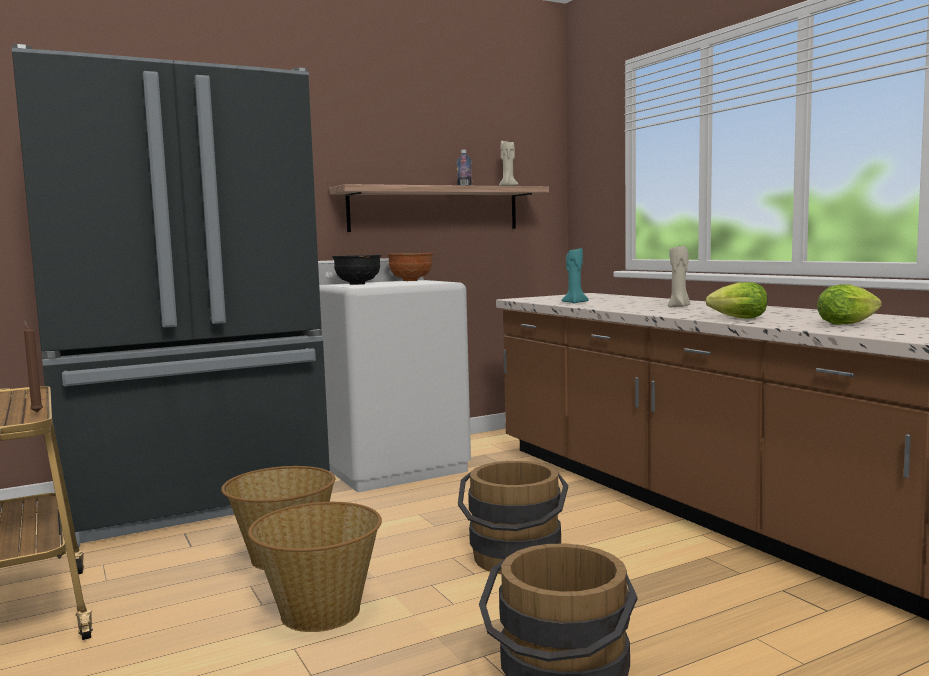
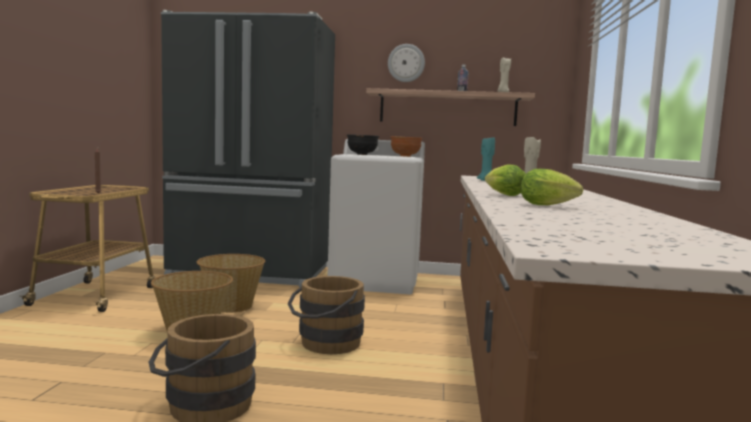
camera: 35 degrees right, 0 degrees up
(376, 145) = (406, 63): none -> wall clock

